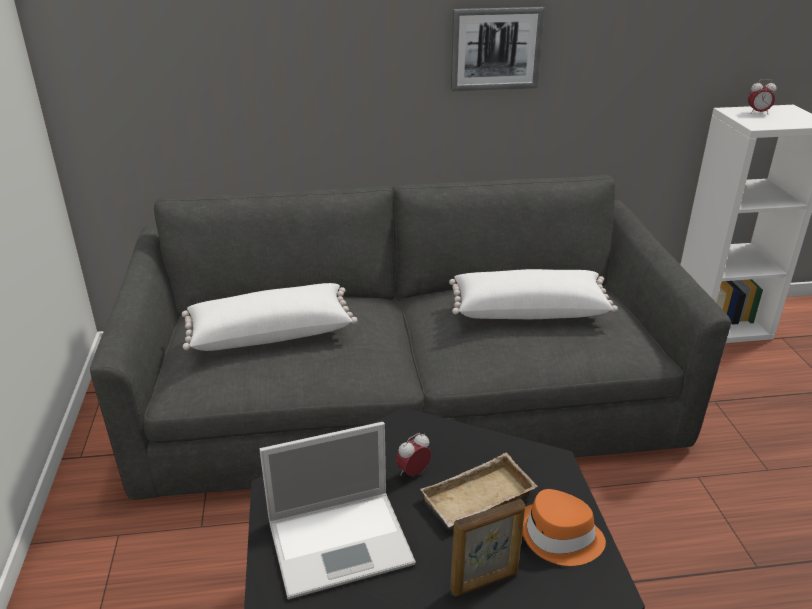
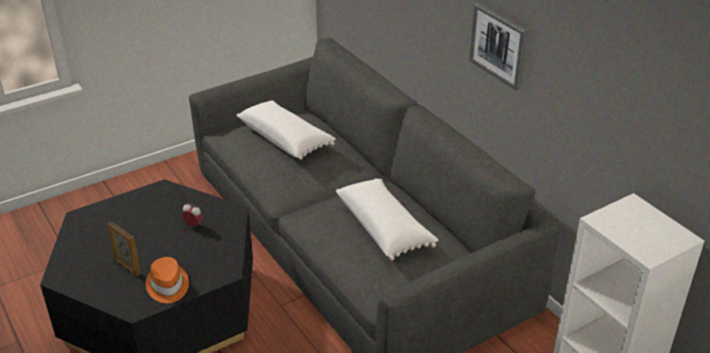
camera: 65 degrees right, 5 degrees up
(342, 541) = (136, 218): laptop -> none
(478, 500) = (182, 252): beige tray -> none
(757, 113) = (642, 219): alarm clock -> none

